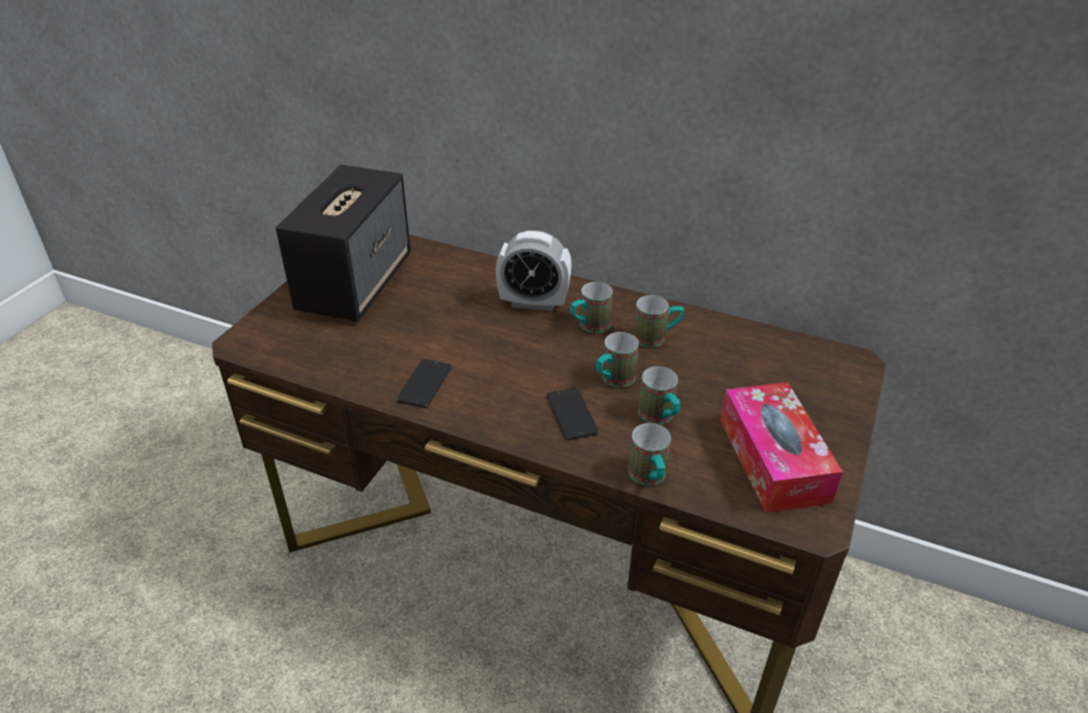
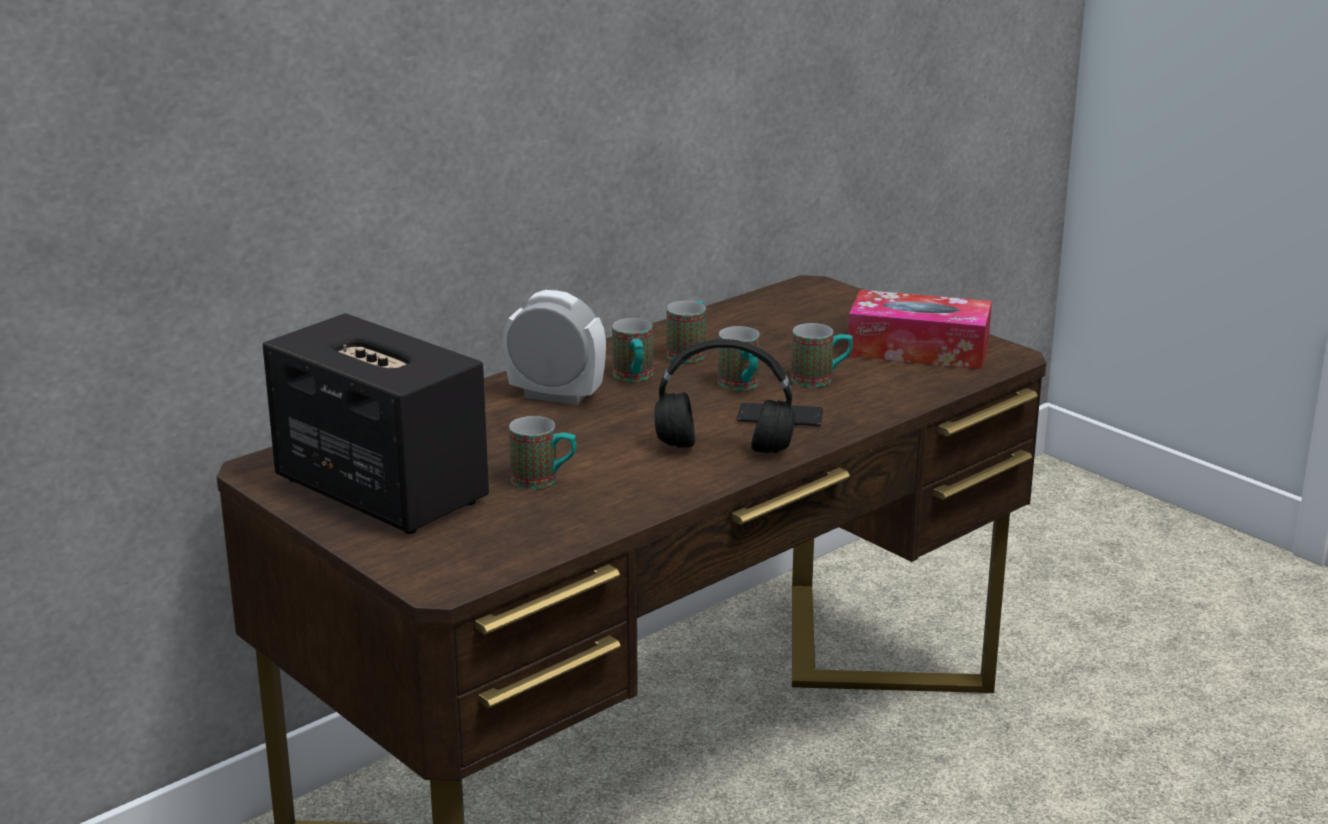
camera: 65 degrees left, 15 degrees down
(424, 384) = (655, 480): phone -> none
(494, 400) = (721, 449): none -> black headphones
(533, 303) = (555, 396): alarm clock -> alarm clock turned 105 degrees counterclockwise
(649, 478) = (904, 403): mug -> mug (544, 480)

